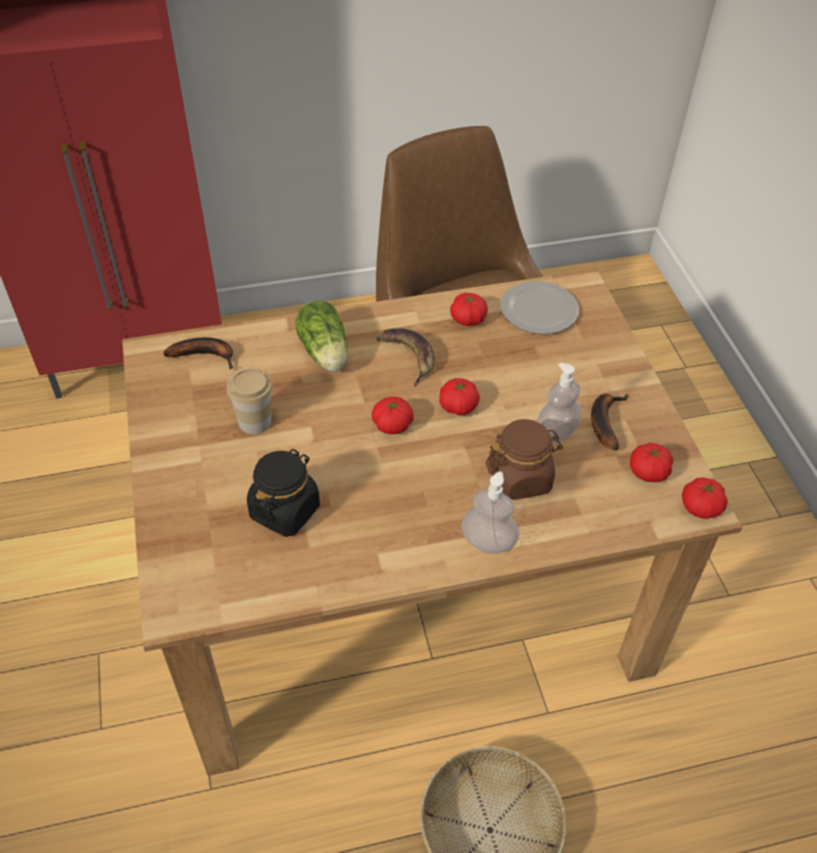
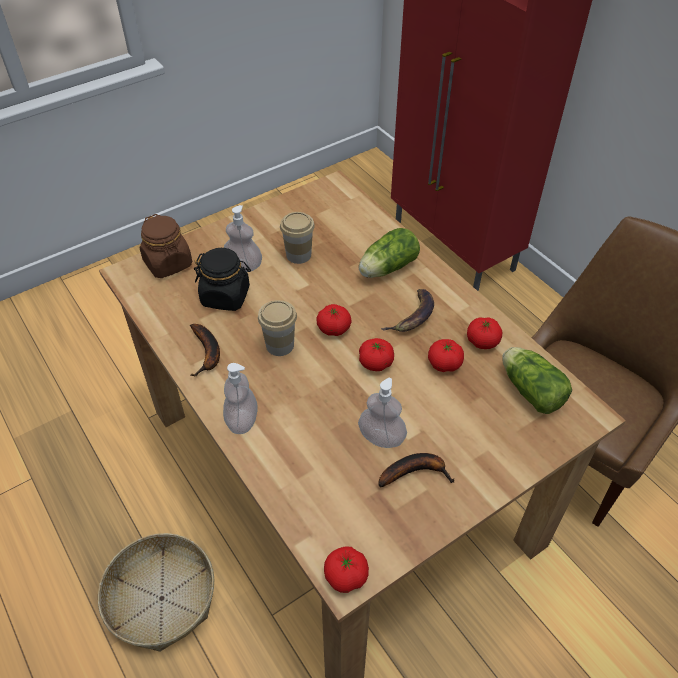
camera: 70 degrees right, 0 degrees up
(206, 355) = (347, 211): banana -> banana (207, 353)
(240, 478) = (244, 265): none -> soap dispenser
(393, 479) = (280, 345): none -> cup
(520, 478) = (317, 424): brown jar -> brown jar (168, 263)
(540, 311) = (529, 389): plate -> lettuce
(648, 472) = (370, 521): tomato -> tomato (444, 364)

